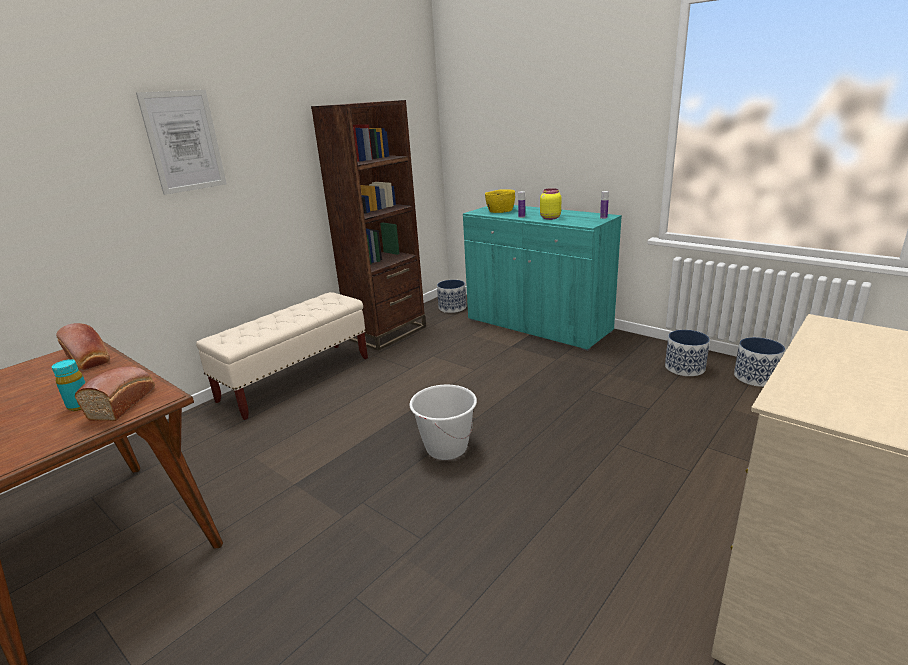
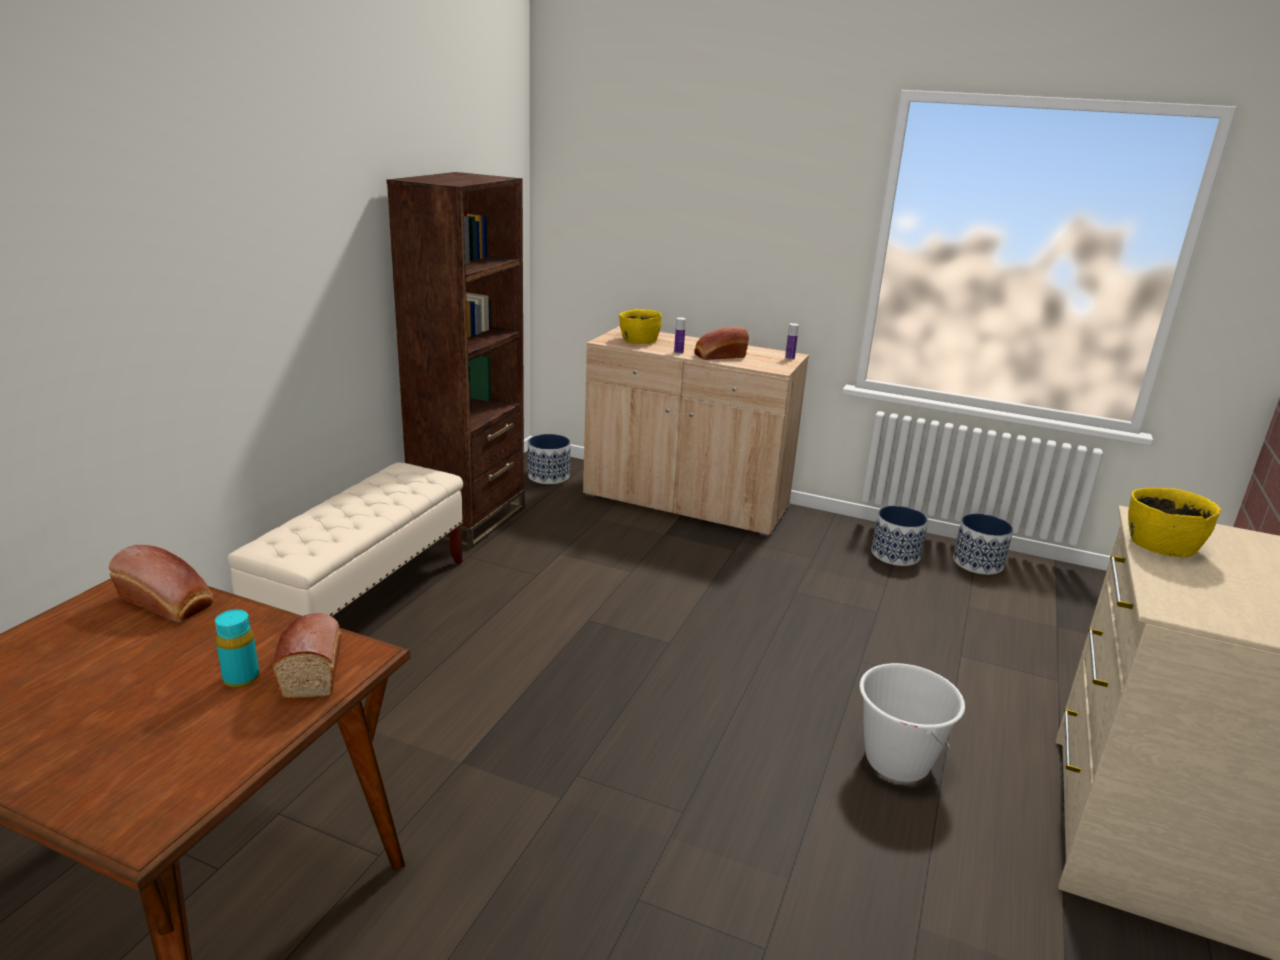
camera: 20 degrees left, 0 degrees up
(184, 141) = (225, 237): picture -> none
(446, 448) = (651, 687): white bucket -> white bucket (896, 761)
(537, 326) = (685, 502): turquoise cabinet -> beige cabinet
(549, 218) = (719, 356): yellow jar -> bread
(827, 346) = (1160, 544): none -> yellow bowl

